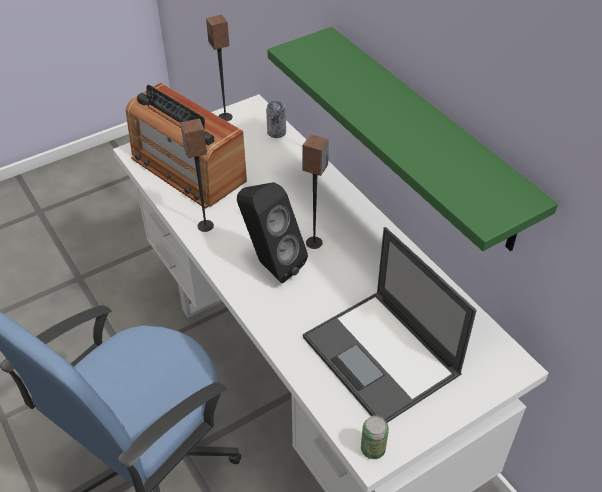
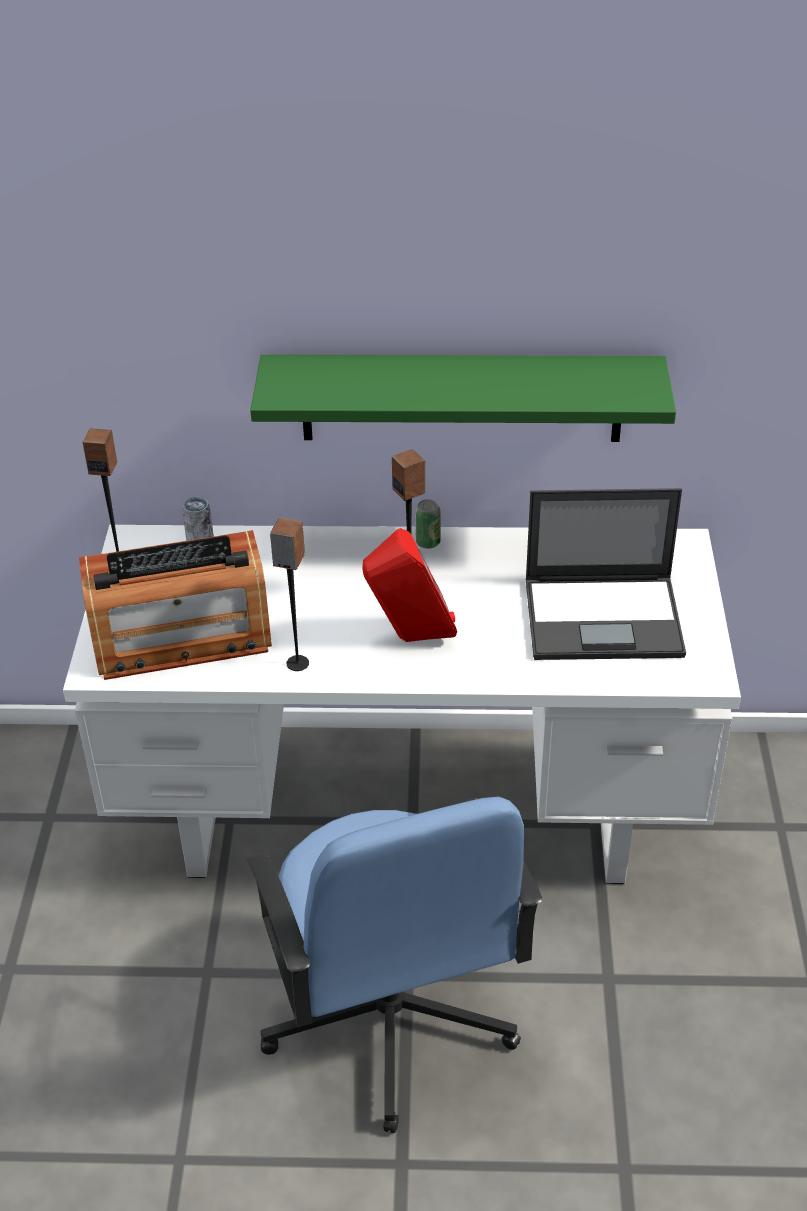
camera: 55 degrees left, 5 degrees down
(270, 264) = (410, 638): black speaker -> red speaker
(373, 449) = (704, 674): can -> can (428, 542)

